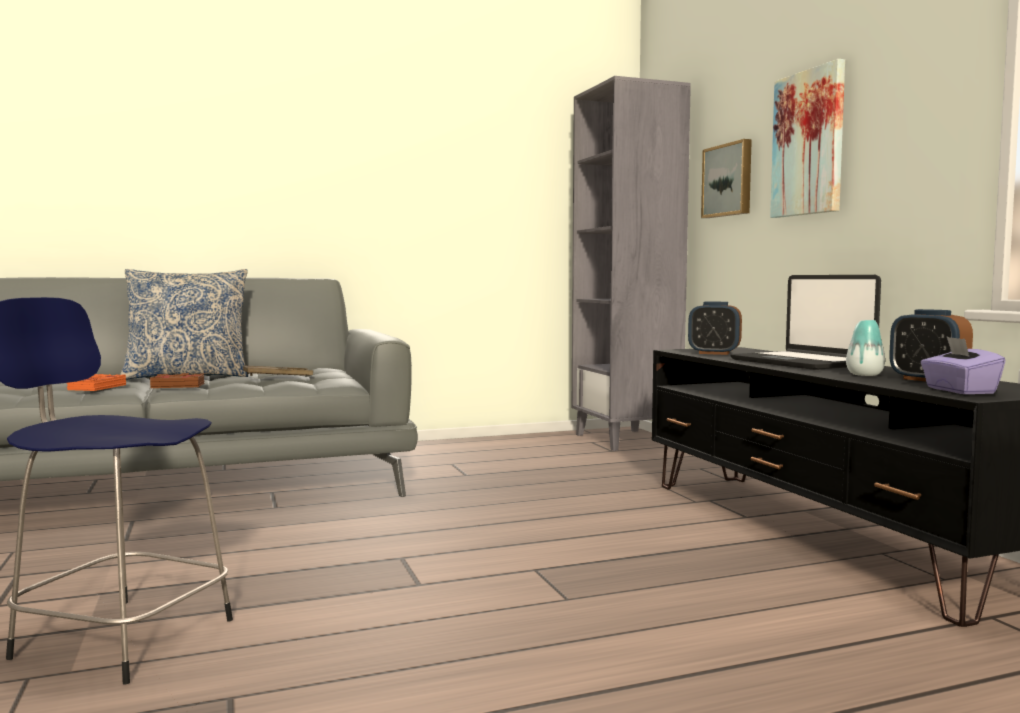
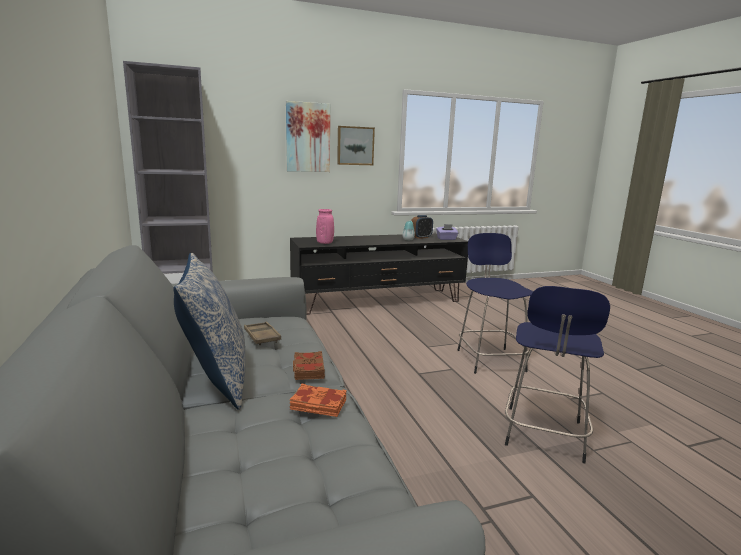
camera: 90 degrees left, 10 degrees up
(471, 626) = (489, 359): none -> blue stool
(714, 353) = (325, 243): alarm clock -> pink vase
(728, 180) = (243, 145): picture -> picture (355, 146)
(802, 362) = (368, 239): laptop -> none

